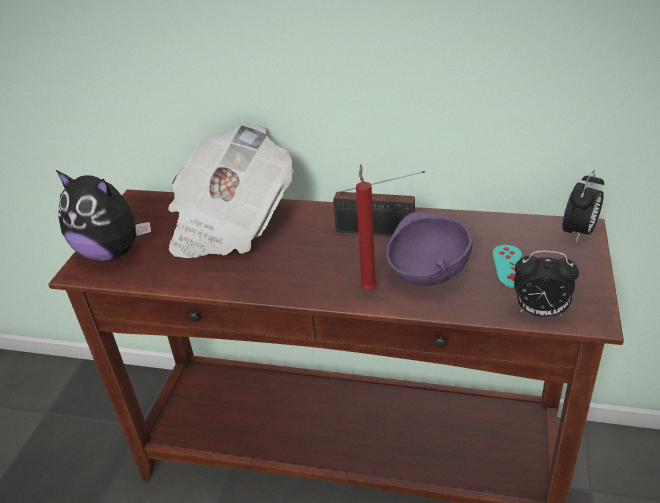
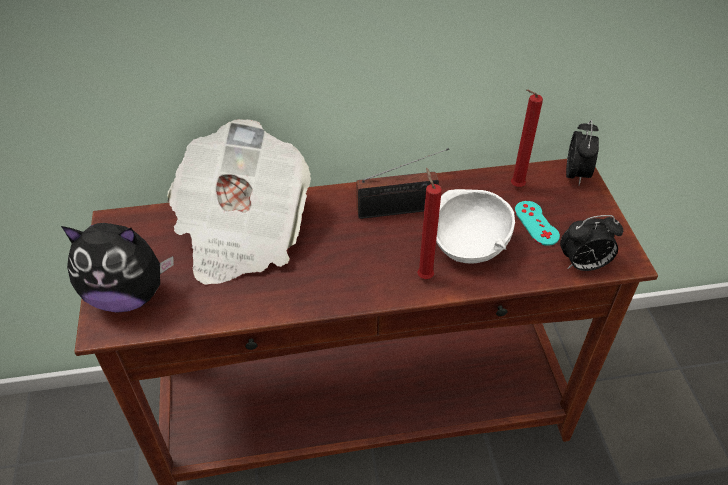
camera: 25 degrees left, 10 degrees up
(427, 274) = (469, 247): purple bowl -> white bowl
(505, 232) = (515, 187): none -> red candle

